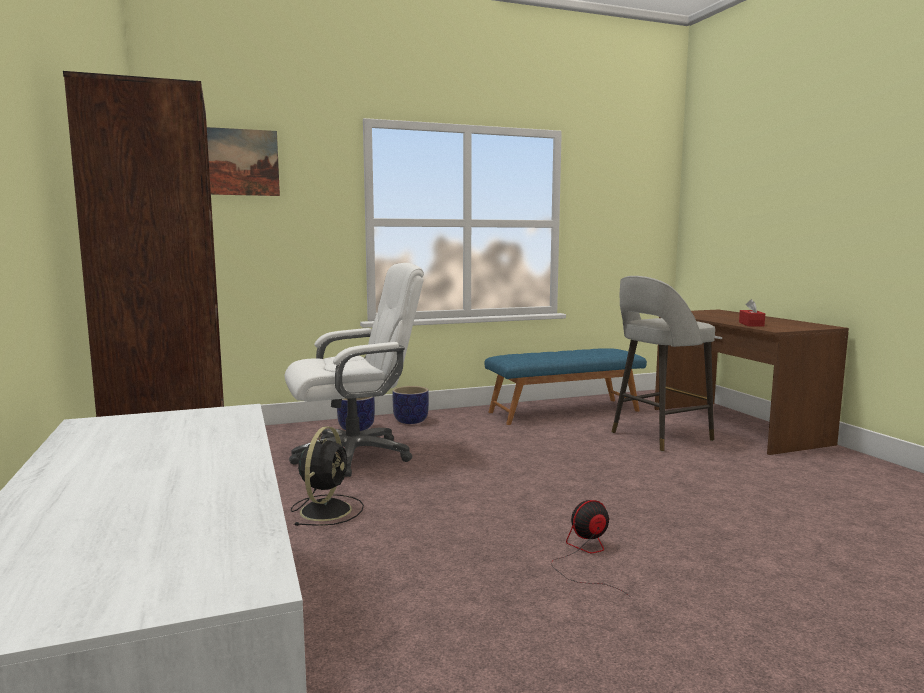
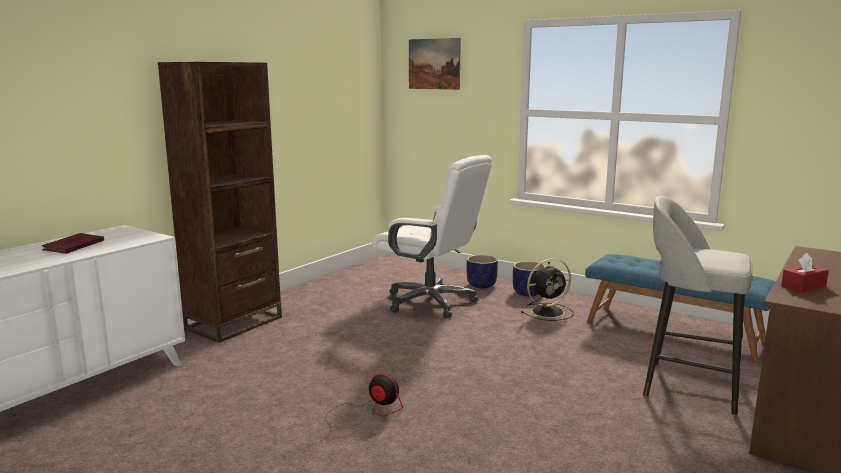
camera: 55 degrees right, 5 degrees up
(148, 459) = (74, 246): none -> red book
(327, 509) = (340, 324): black fan -> black fan (549, 312)

